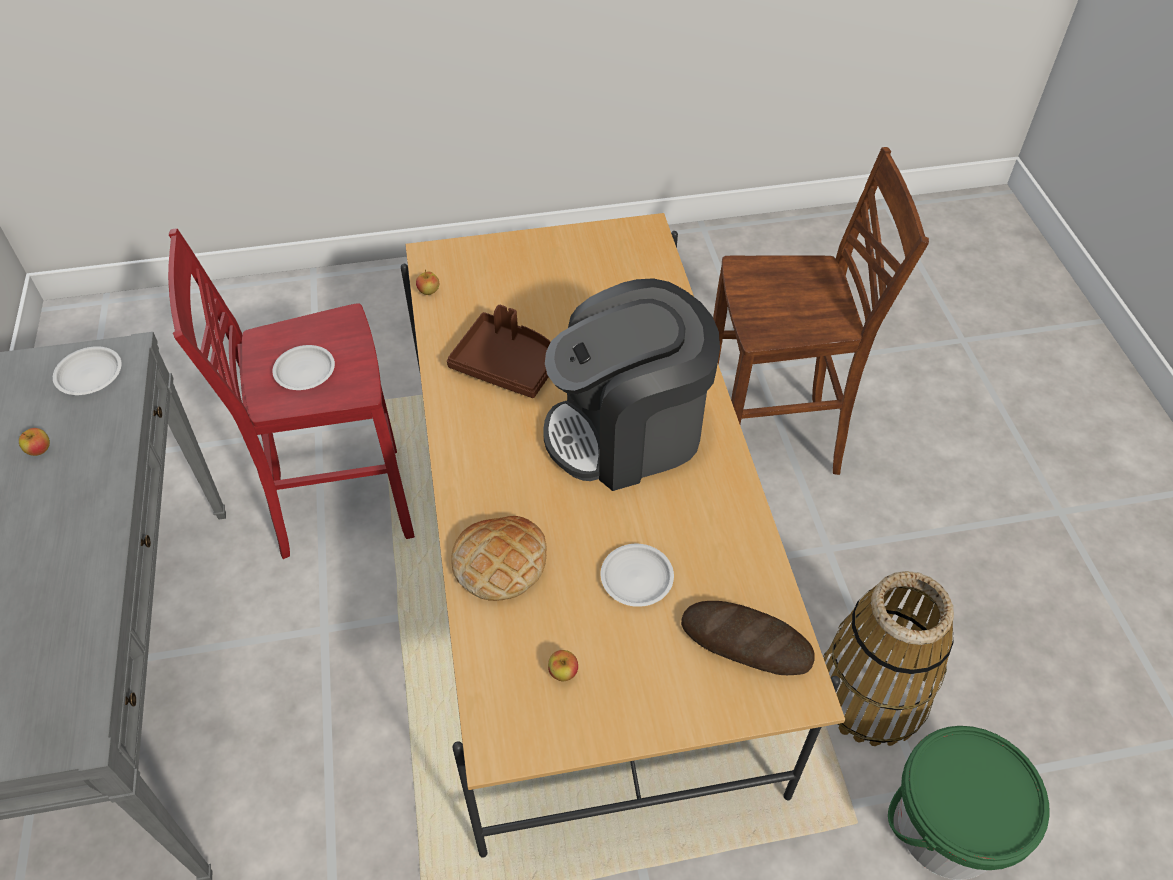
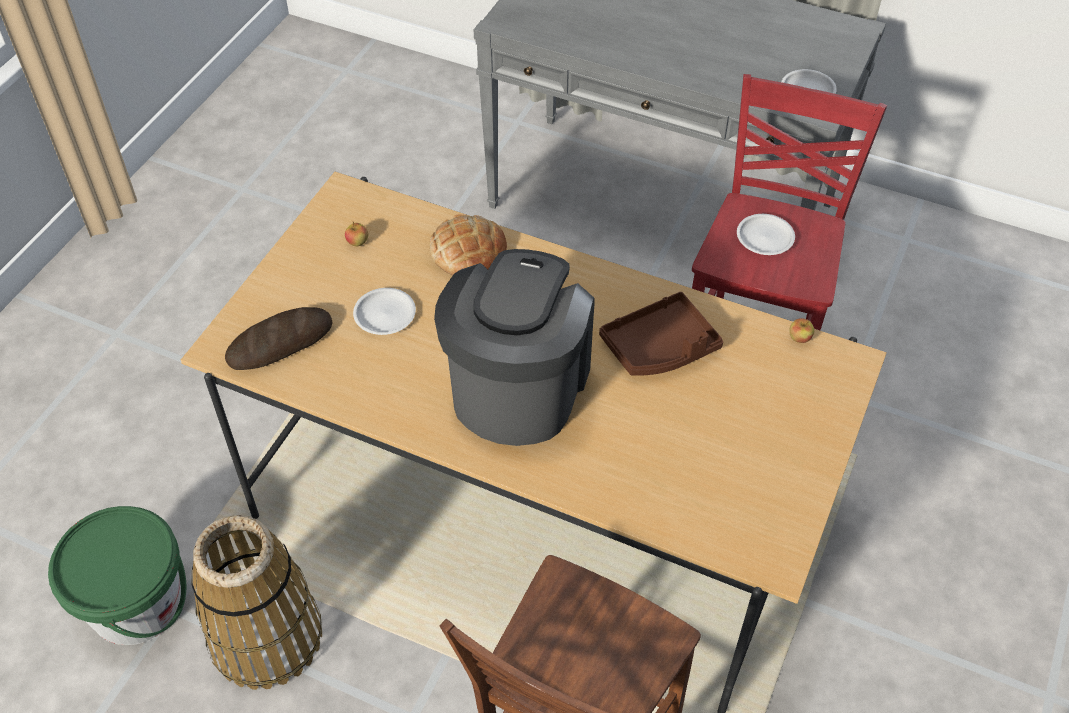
camera: 125 degrees right, 0 degrees up
(40, 450) = (744, 54): apple -> none

